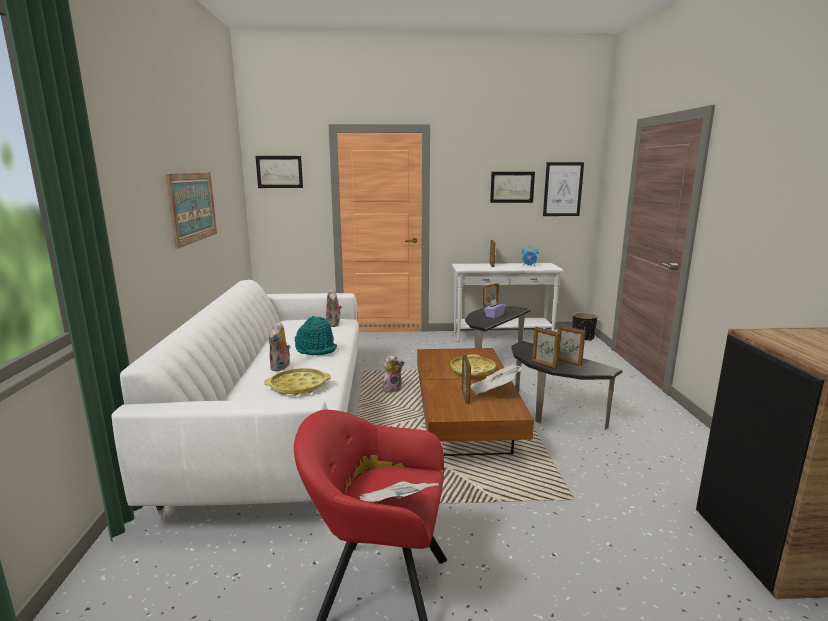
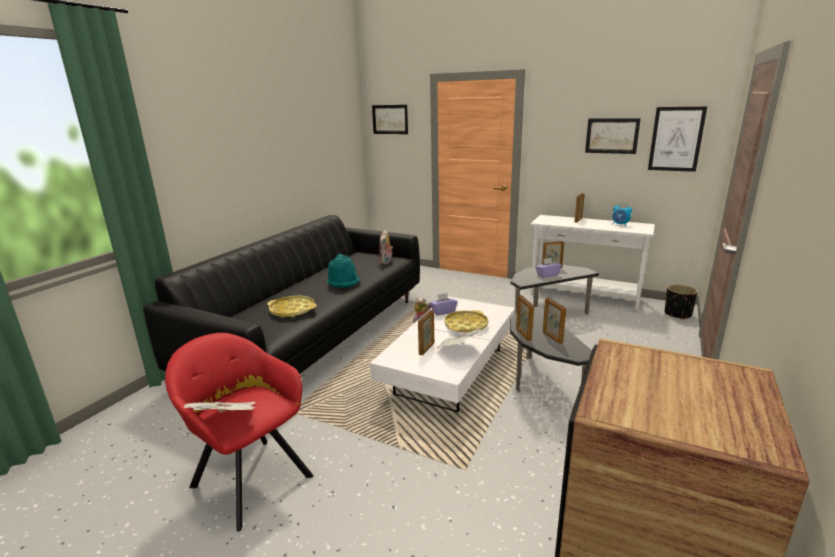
camera: 30 degrees right, 5 degrees up
(192, 207) = (281, 155): picture -> none
(280, 423) = (314, 336): white sofa -> black sofa
(281, 367) = (301, 292): plush toy -> none
(435, 363) = (443, 311): none -> purple tissue box
(464, 421) = (449, 371): brown coffee table -> white coffee table

